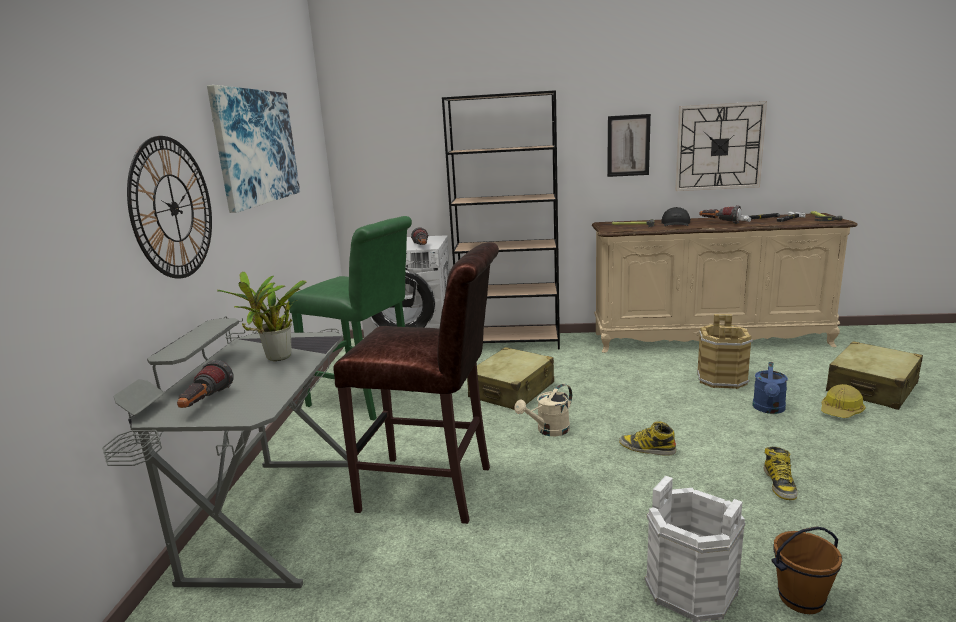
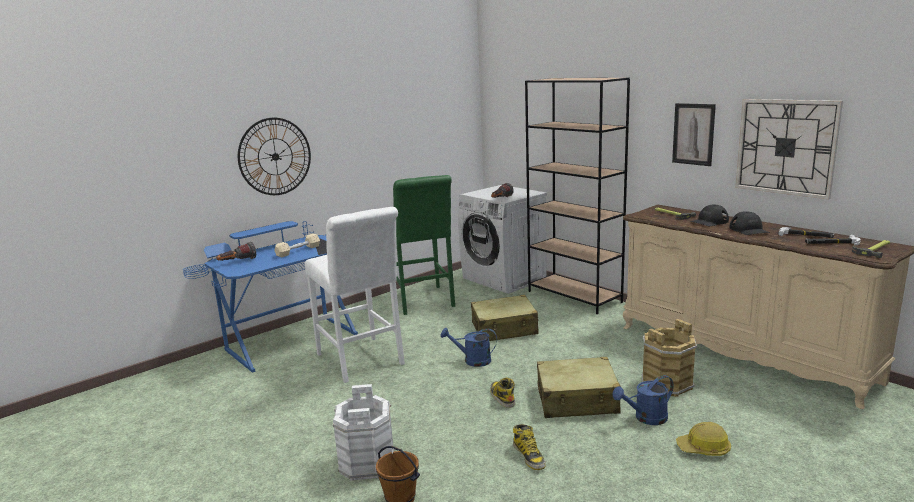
camera: 45 degrees right, 0 degrees up
(256, 147) = (372, 116): picture -> none
(273, 516) = (290, 340): grey desk -> blue desk
(276, 359) = (298, 251): potted plant -> beige dumbbell
(433, 490) = (361, 361): brown stool -> white stool
(548, 431) = (472, 360): beige watering can -> blue watering can
(719, 223) = (749, 230): flashlight -> black cap
(780, 484) = (529, 456): boot -> boot turned 75 degrees counterclockwise
(872, 388) = (790, 451): beige suitcase -> beige suitcase (577, 400)

